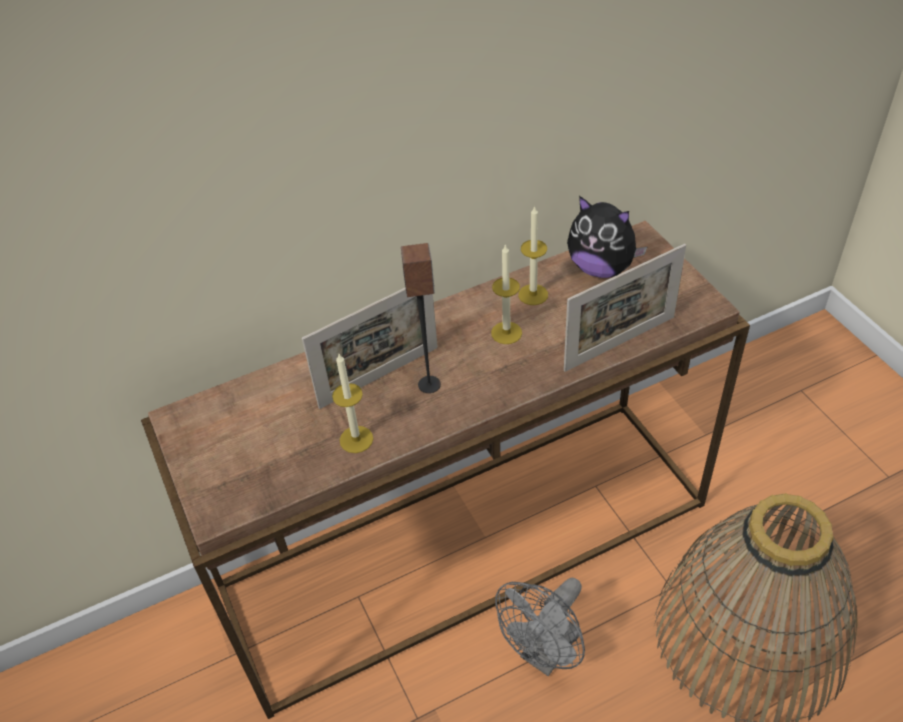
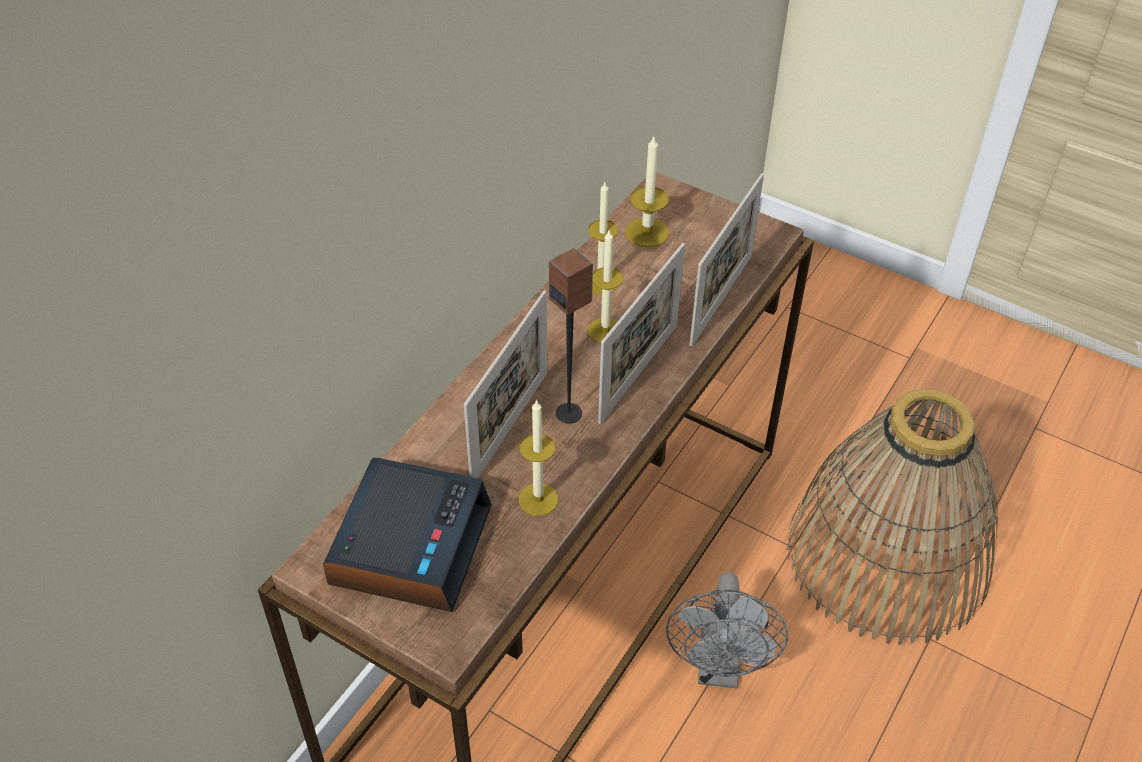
camera: 35 degrees left, 0 degrees up
(246, 431) = (410, 544): none -> alarm clock
(506, 375) = (638, 373): none -> picture frame
(601, 268) = (647, 232): plush toy -> candle

